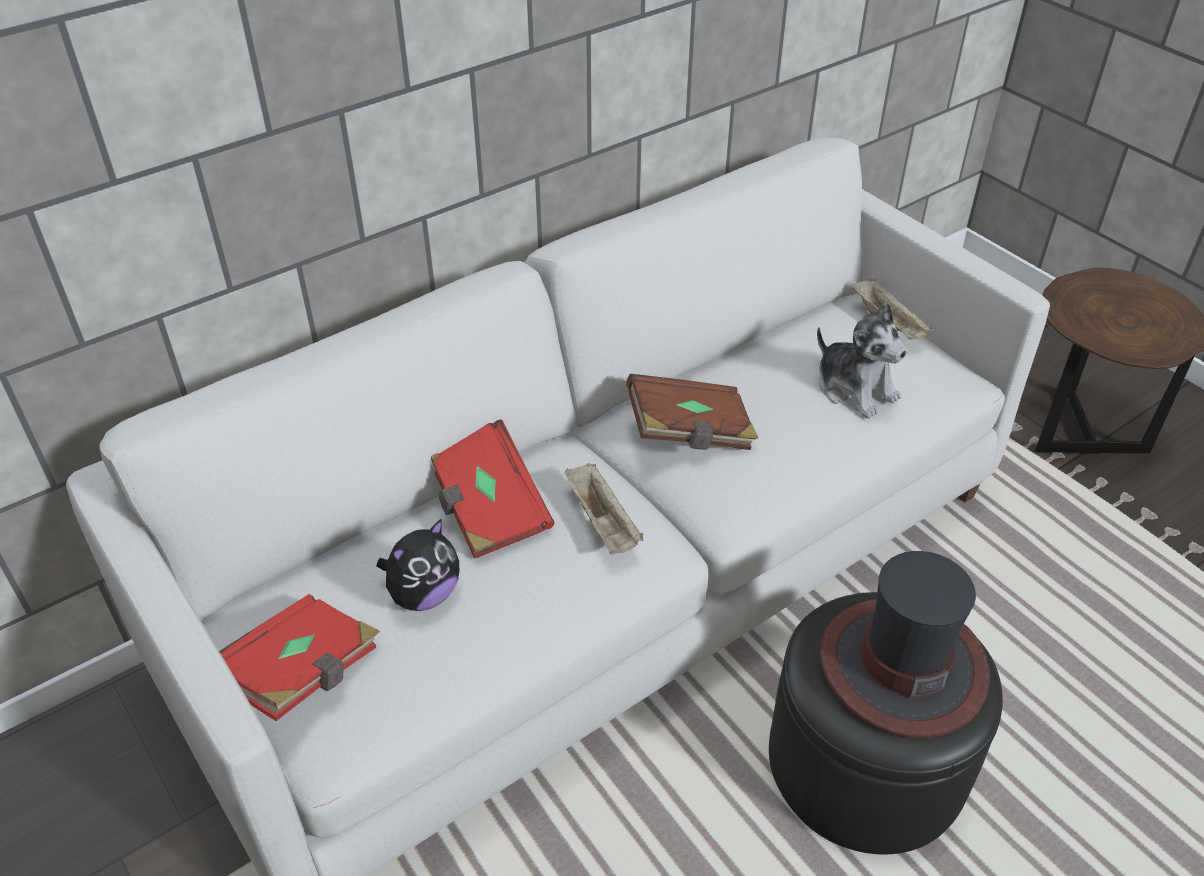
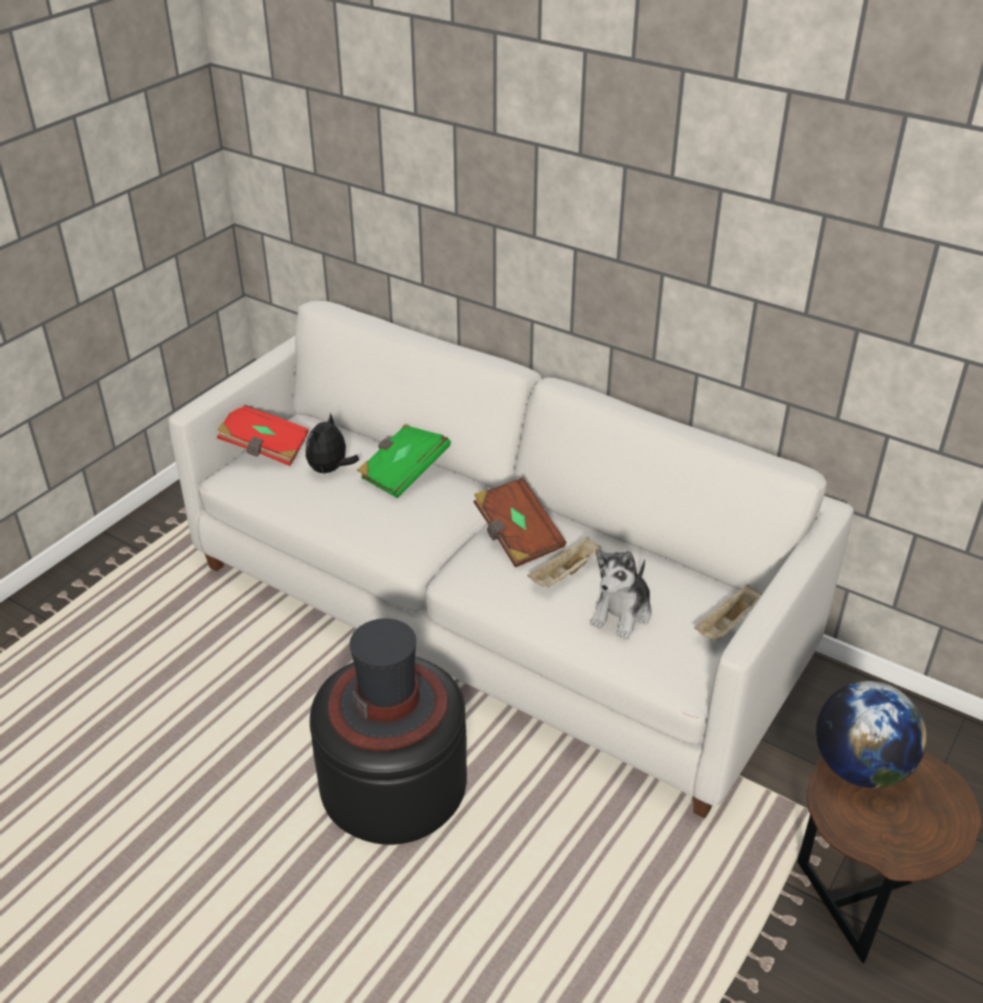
camera: 70 degrees right, 5 degrees down
(423, 595) = (330, 470): plush toy -> plush toy turned 90 degrees clockwise
(487, 507) = (404, 471): red book -> green book
(603, 523) = (413, 519): beige tray -> beige tray (564, 575)
(1081, 317) = (860, 767): none -> globe

